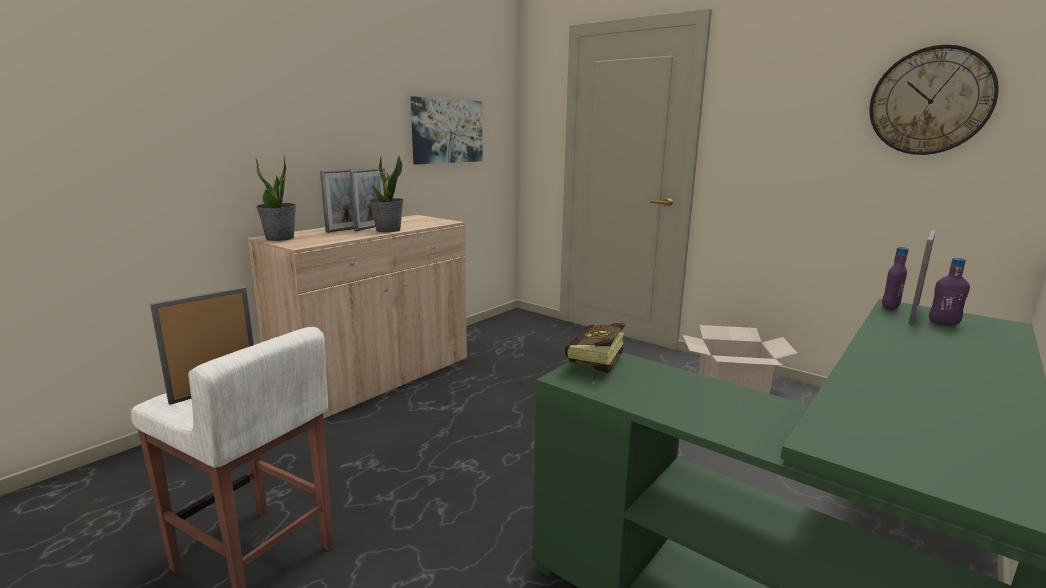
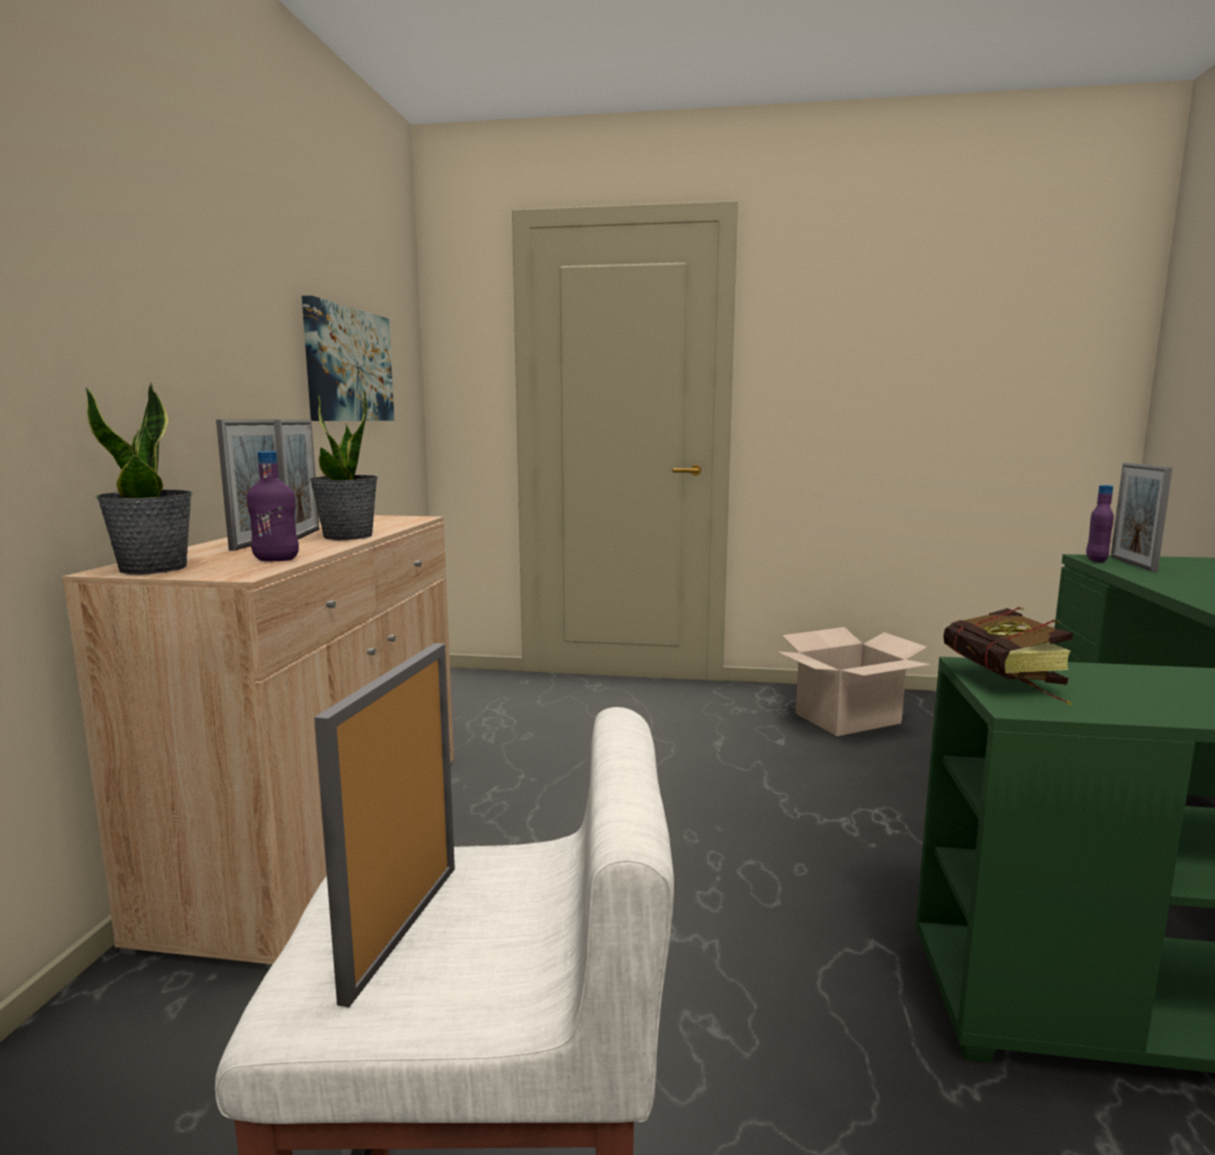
camera: 30 degrees left, 5 degrees down
(930, 101) = (1012, 327): wall clock -> none
(943, 323) = (1172, 567): purple bottle -> purple bottle (276, 559)

